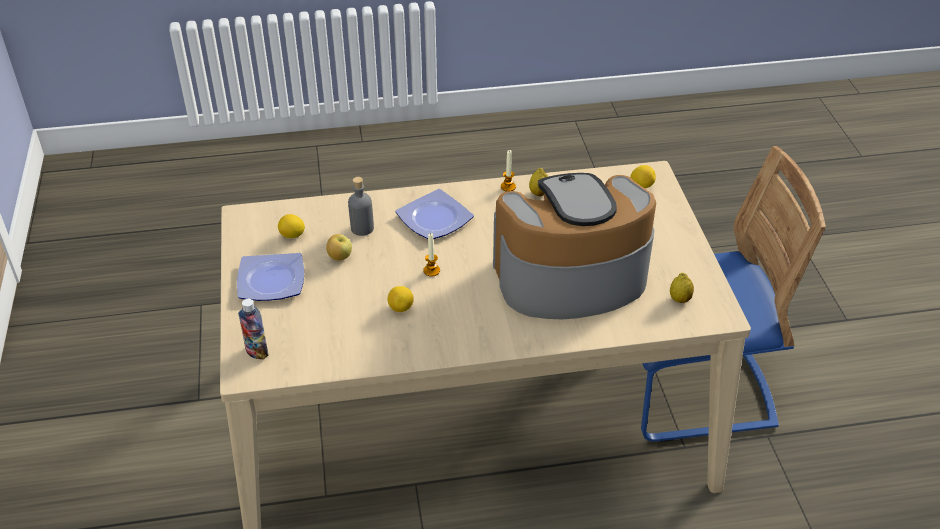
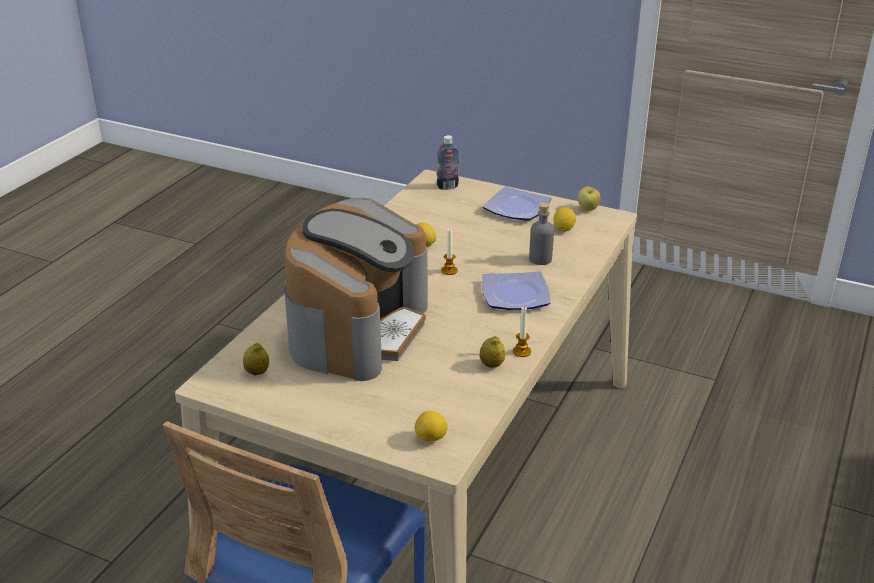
camera: 125 degrees right, 10 degrees down
(339, 257) = (513, 239): apple -> apple (588, 209)

